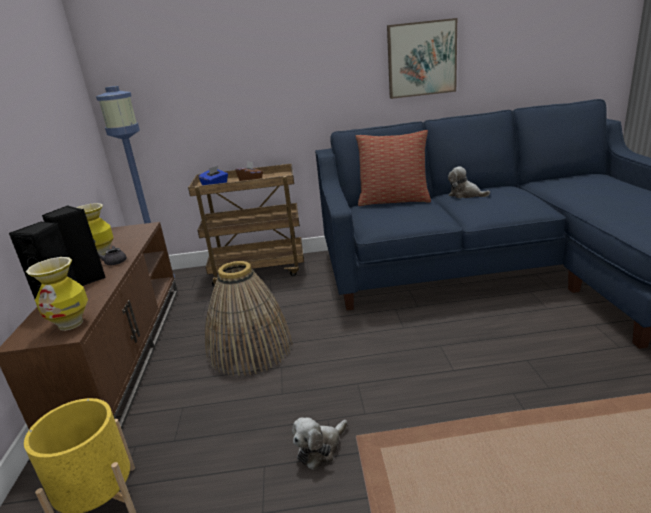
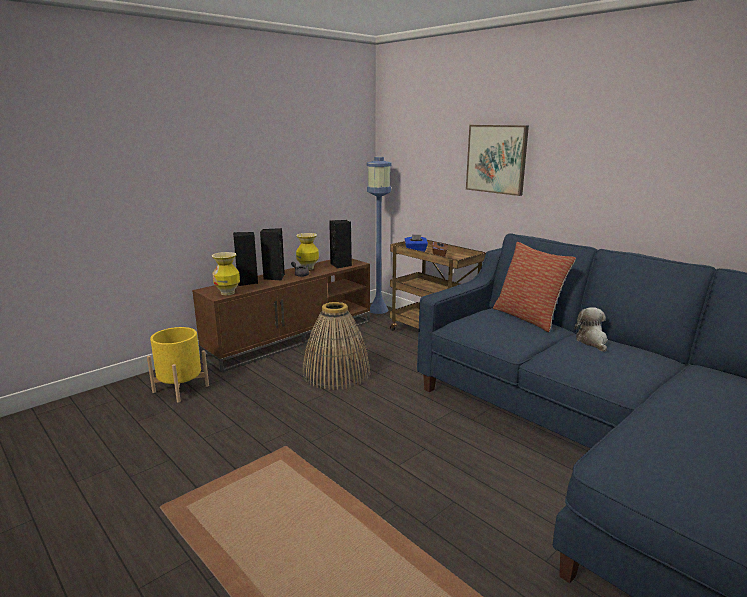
camera: 50 degrees right, 5 degrees down
(134, 235) = (341, 265): none -> black speaker
(320, 448) = (264, 437): plush toy -> none
(421, 59) = (635, 182): picture -> picture (496, 159)

